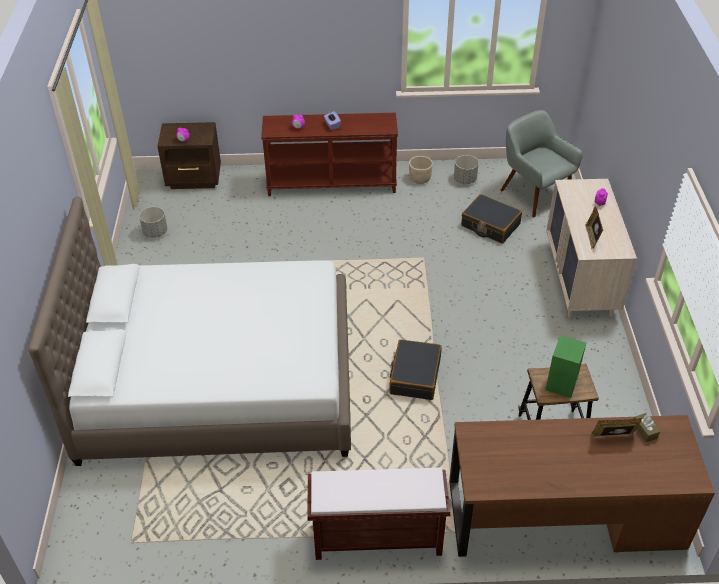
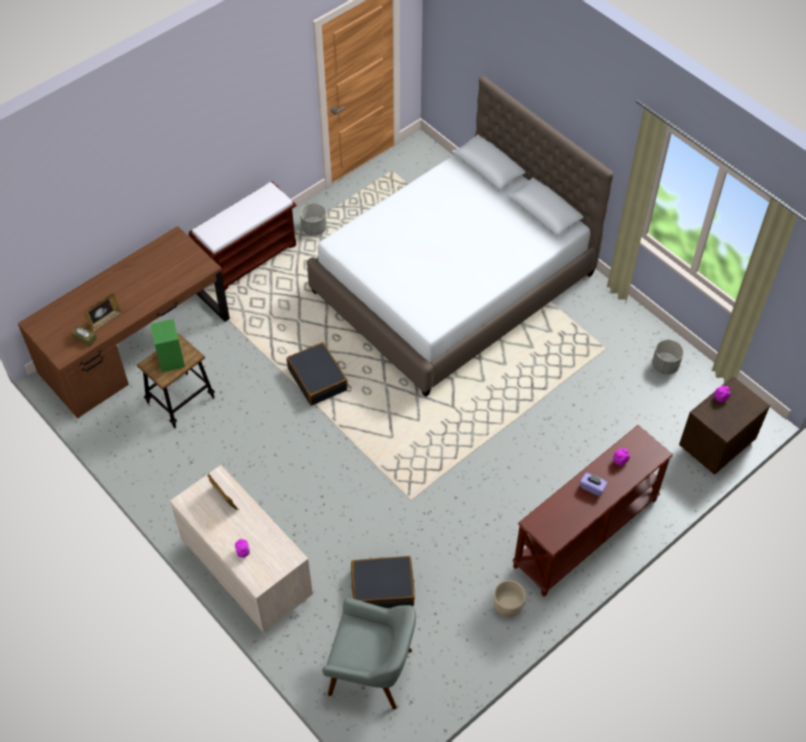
camera: 140 degrees right, 10 degrees up
(465, 179) = (461, 640): grey planter -> grey planter (314, 228)

